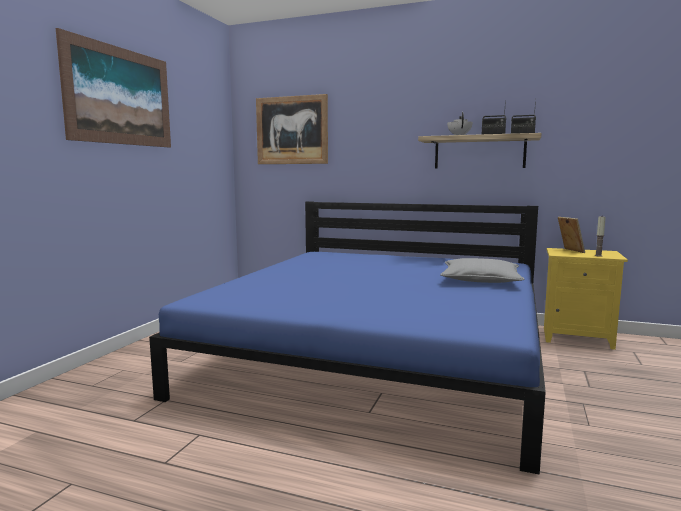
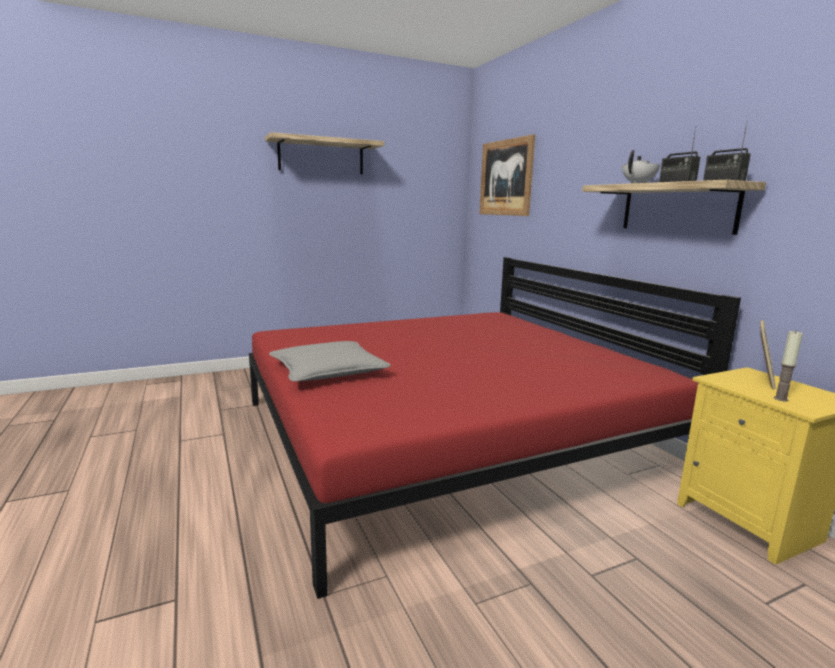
camera: 45 degrees right, 5 degrees up
(120, 96) = (321, 156): picture -> shelf
(379, 356) = (448, 434): blue bed -> red bed
(480, 279) = (543, 381): grey pillow -> grey pillow (328, 370)

